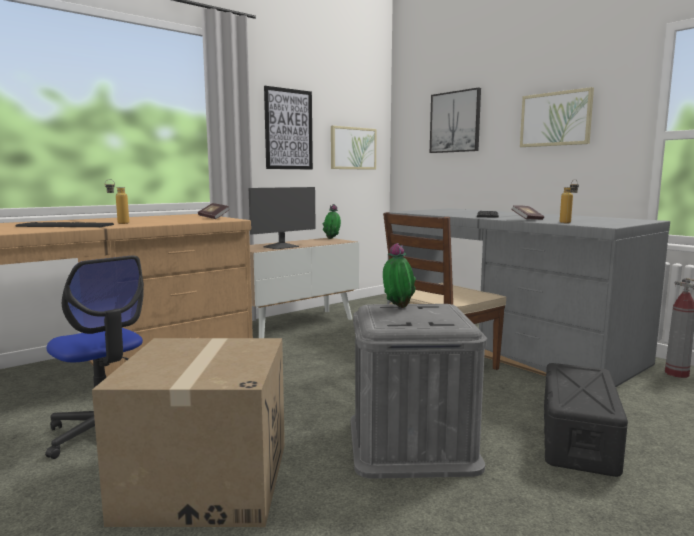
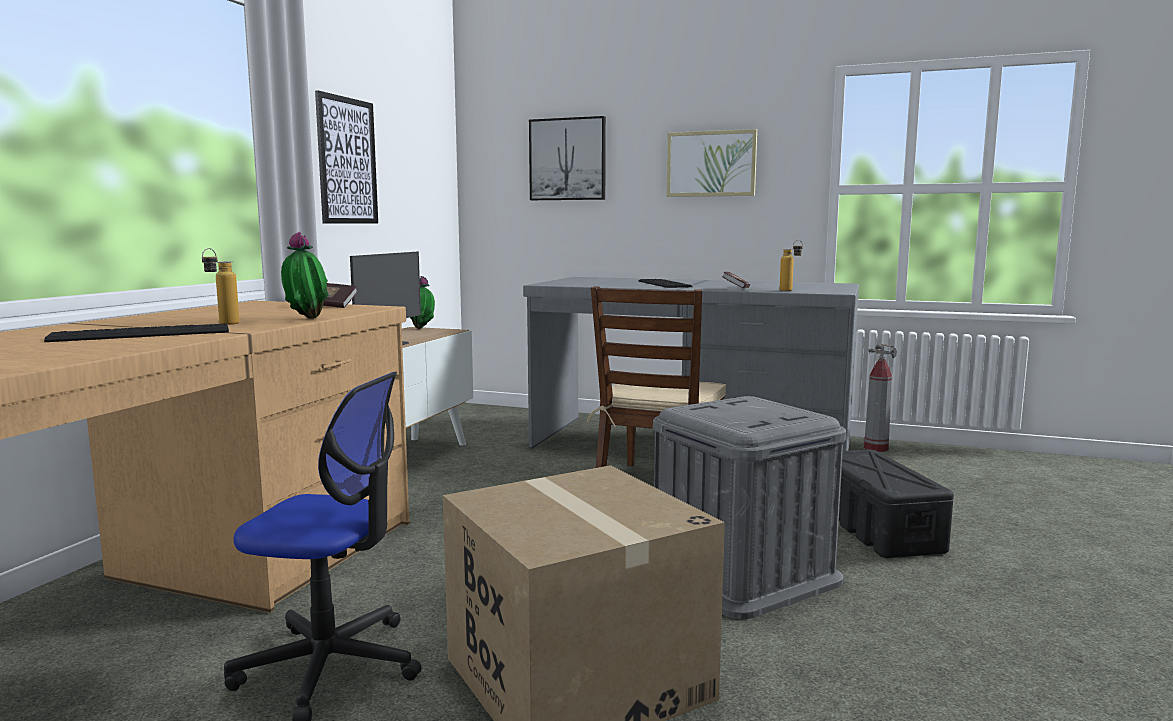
camera: 30 degrees left, 0 degrees up
(353, 148) = (420, 191): picture -> none
(397, 307) = (711, 407): potted plant -> potted plant (306, 319)

